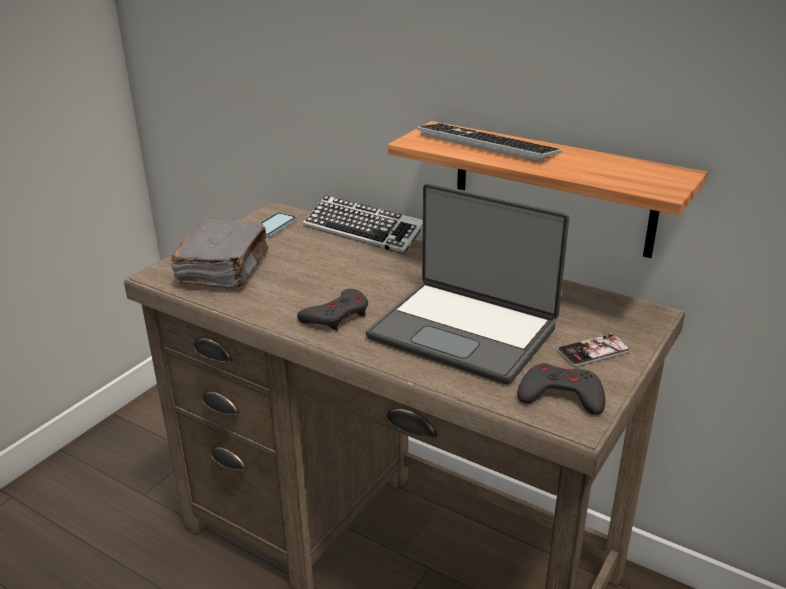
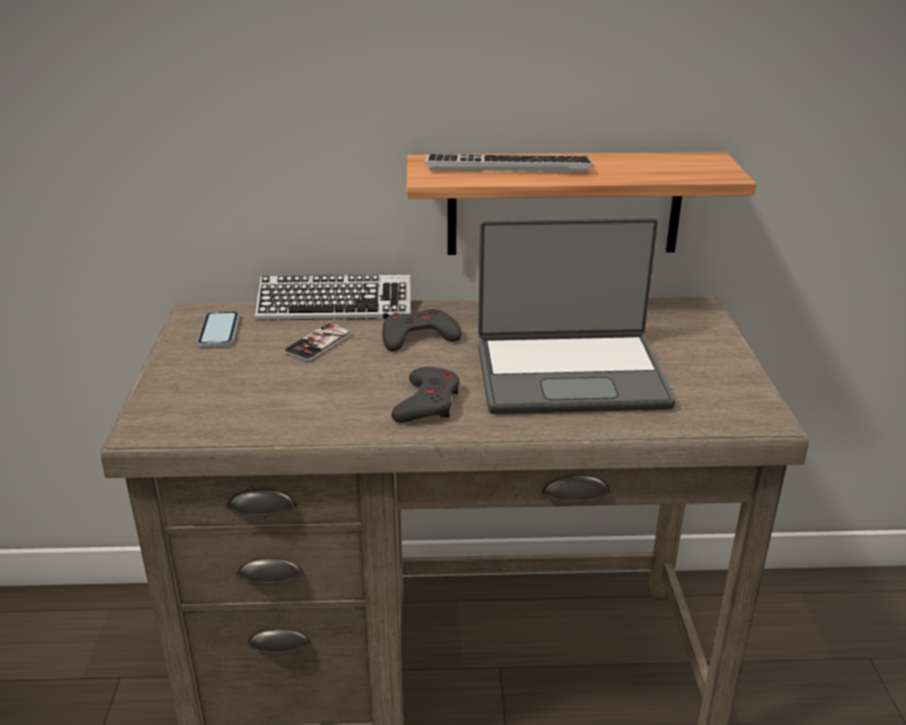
camera: 35 degrees left, 0 degrees up
(225, 269) = (226, 396): grey book -> none
(561, 396) = (723, 401): grey game controller -> grey game controller (418, 337)
(593, 351) = (697, 354): phone -> phone (318, 344)

